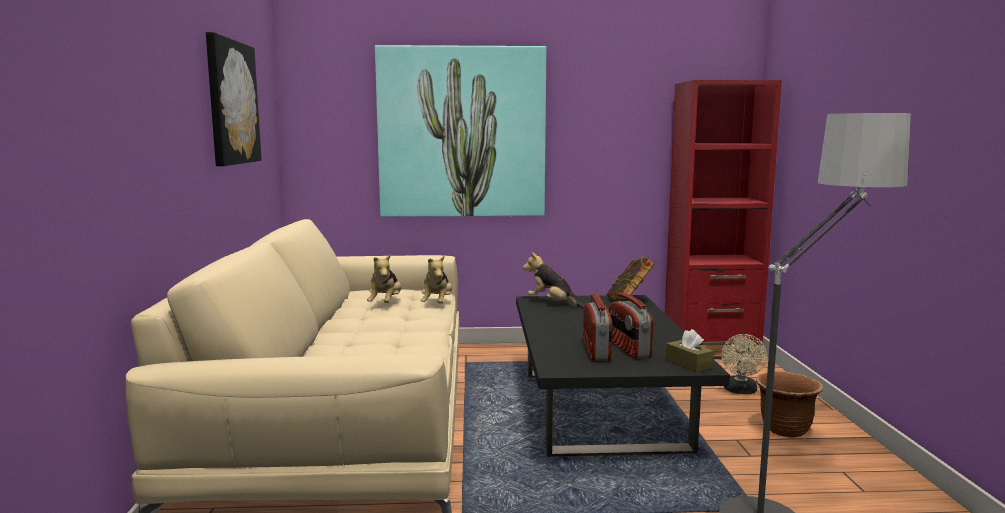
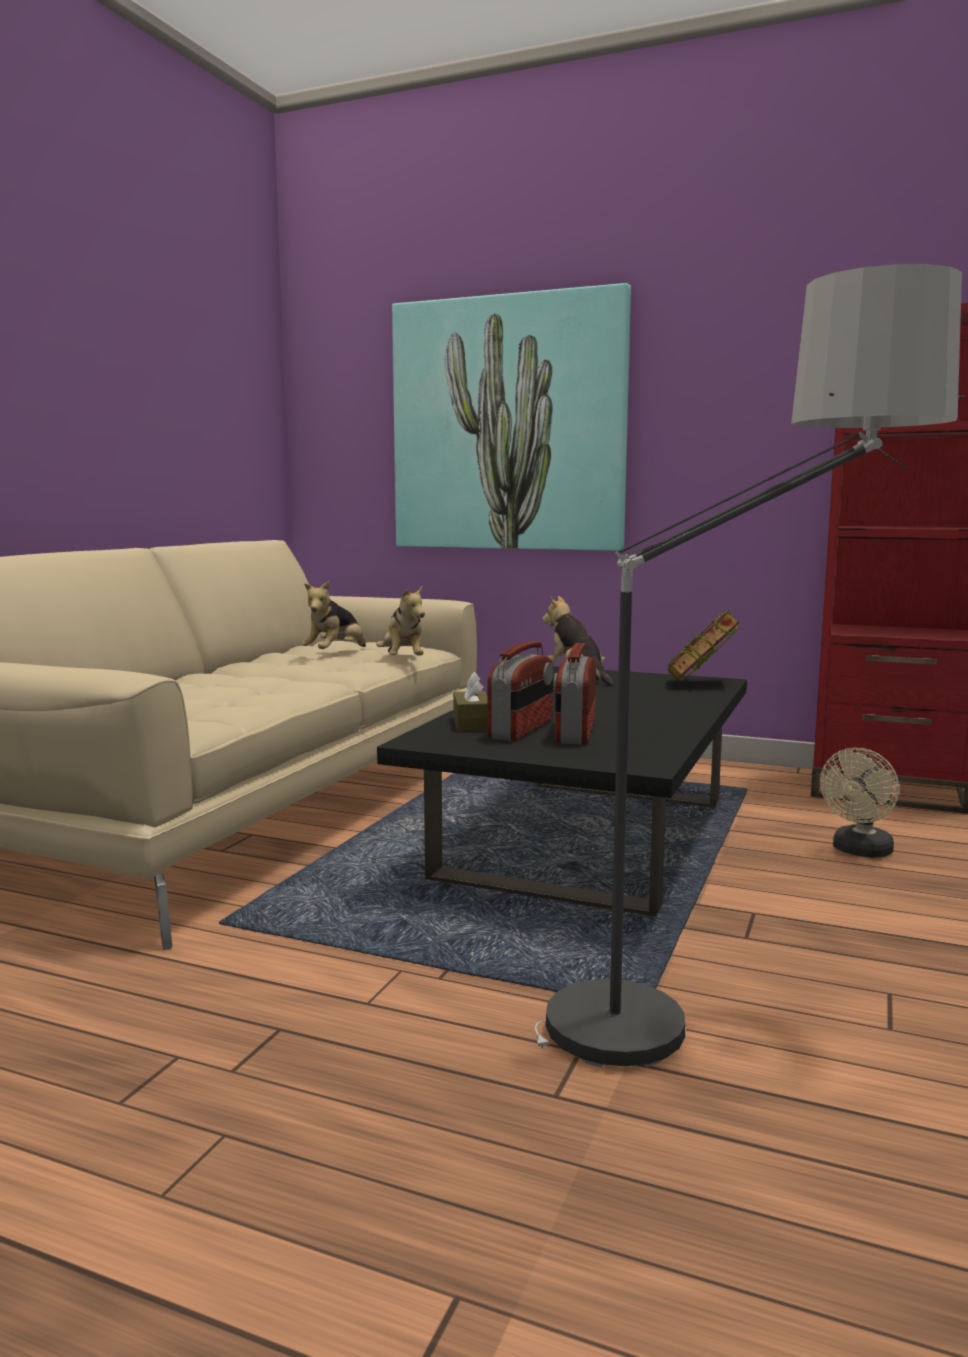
camera: 25 degrees right, 0 degrees up
(231, 102) = (158, 377): picture -> none
(437, 304) = (402, 660): plush toy -> plush toy turned 45 degrees counterclockwise
(688, 364) = (629, 759): brown tissue box -> brown tissue box (471, 724)
(785, 430) = (864, 916): brown planter -> none

